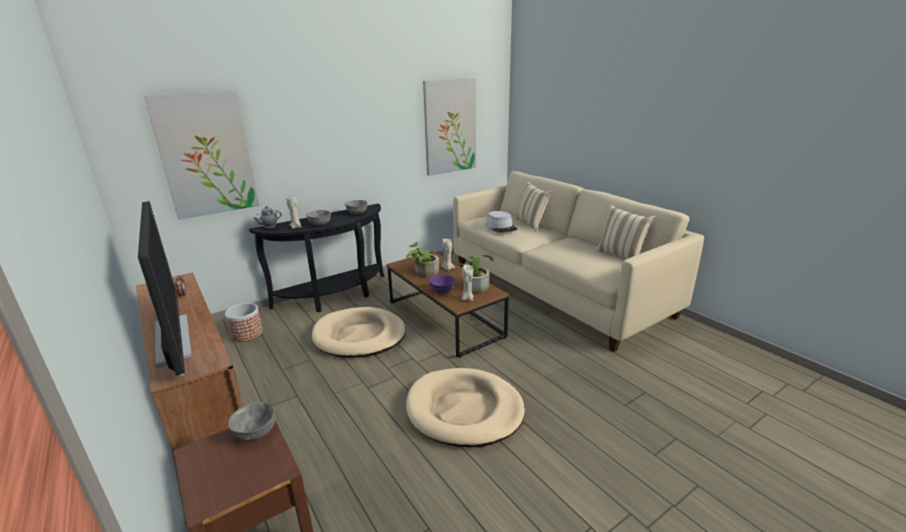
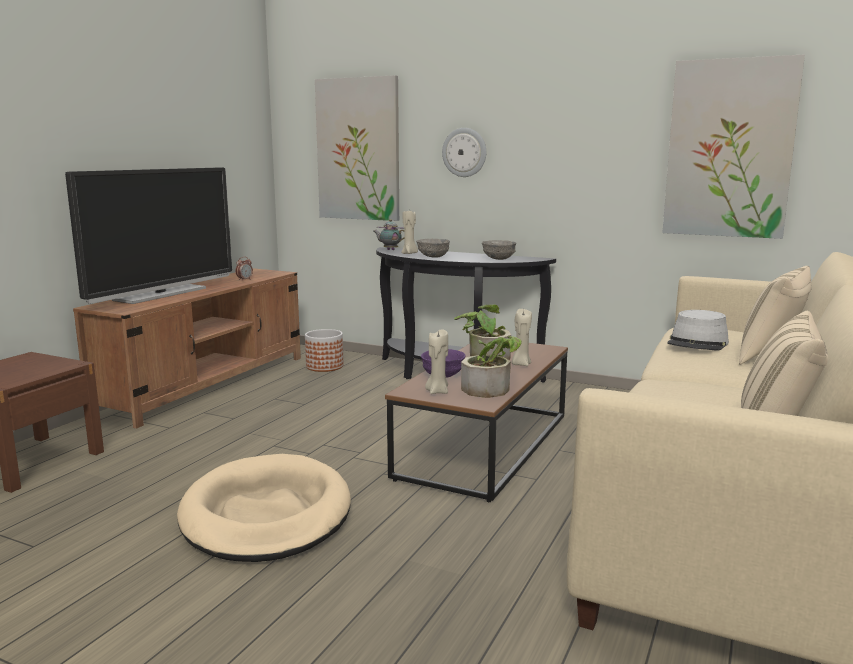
camera: 60 degrees right, 10 degrees down
(256, 432) = (58, 365): grey bowl -> none
(304, 146) = (464, 152): none -> wall clock
(359, 336) = (378, 411): beige dog bed -> none

